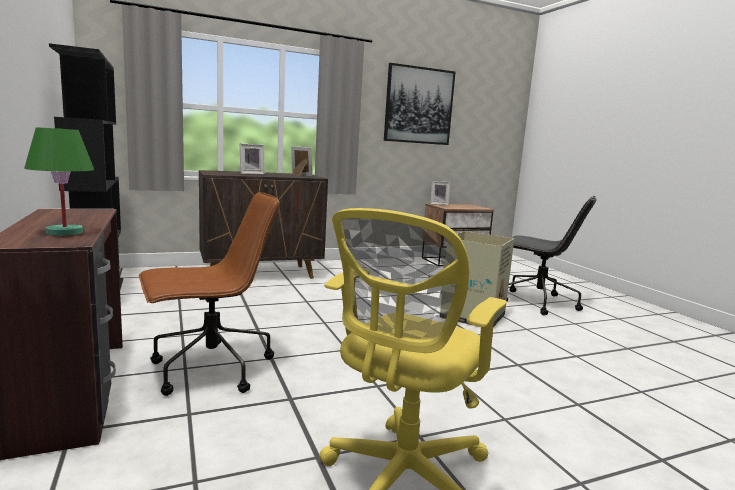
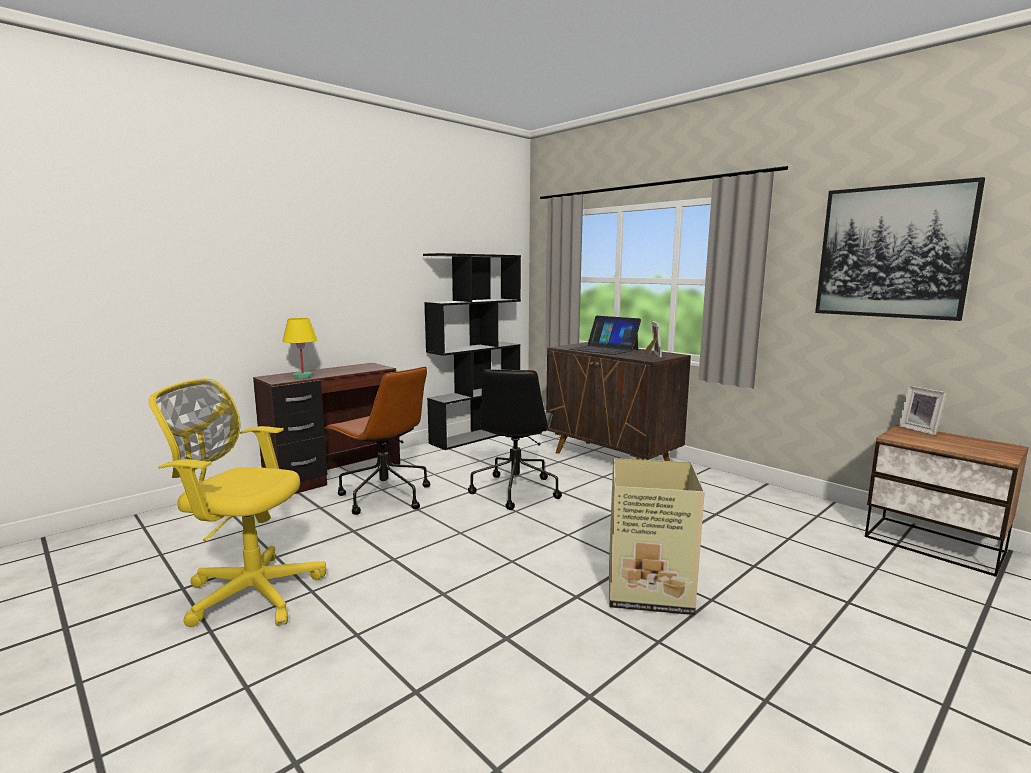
camera: 70 degrees right, 0 degrees up
(64, 232) = (302, 376): green table lamp -> yellow table lamp
(251, 173) = (604, 349): picture frame -> laptop
(536, 302) = (828, 650): black office chair -> black office chair (515, 490)

